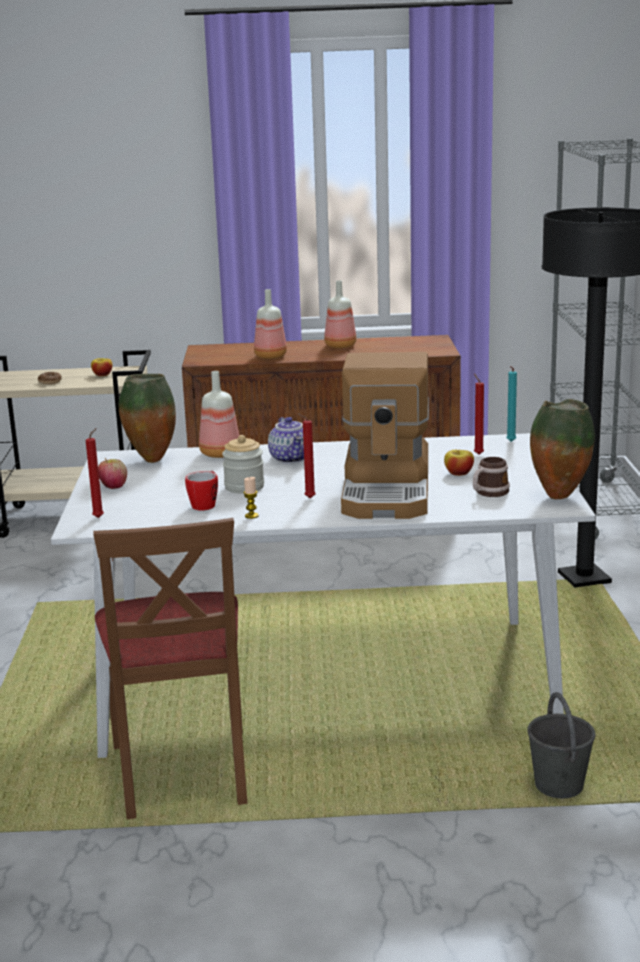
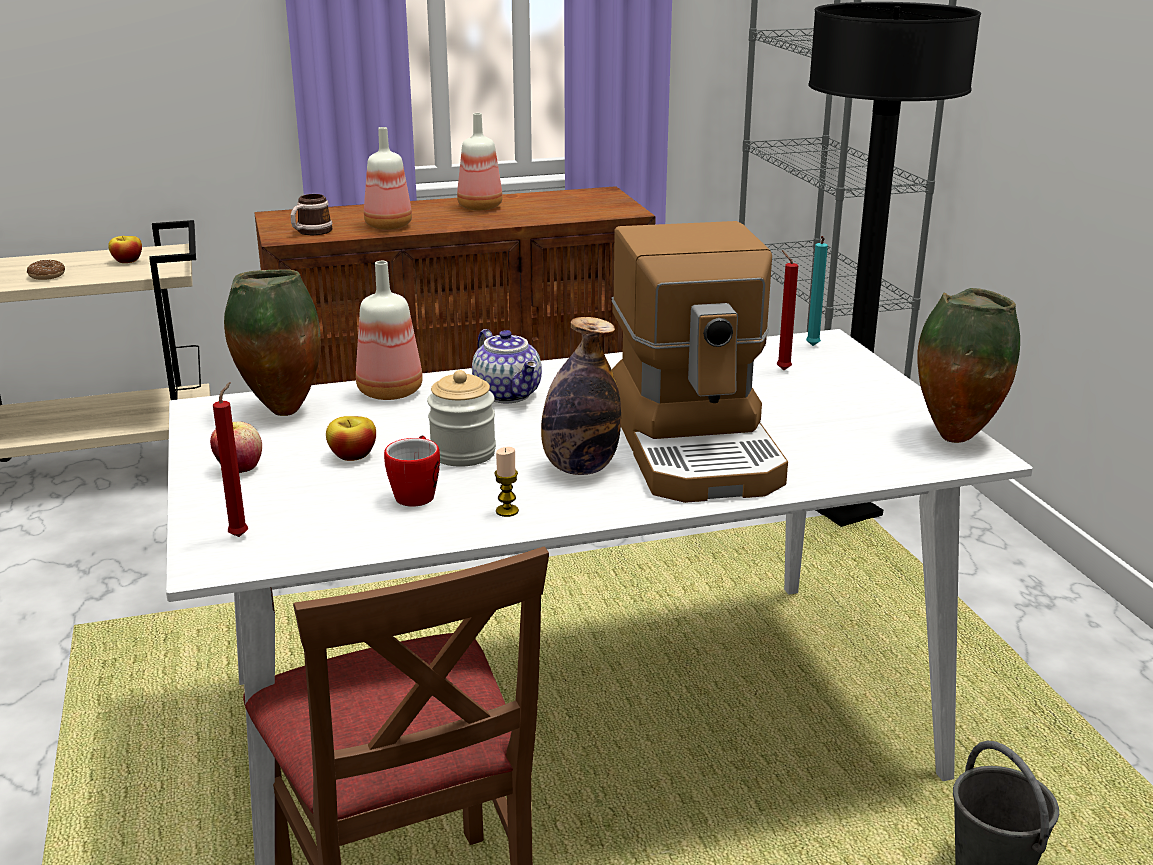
camera: 15 degrees left, 5 degrees up
(308, 498) = (579, 468): red candle -> bottle
(458, 473) = (779, 405): apple -> apple (353, 456)
(488, 493) = (849, 438): mug -> mug (310, 232)

